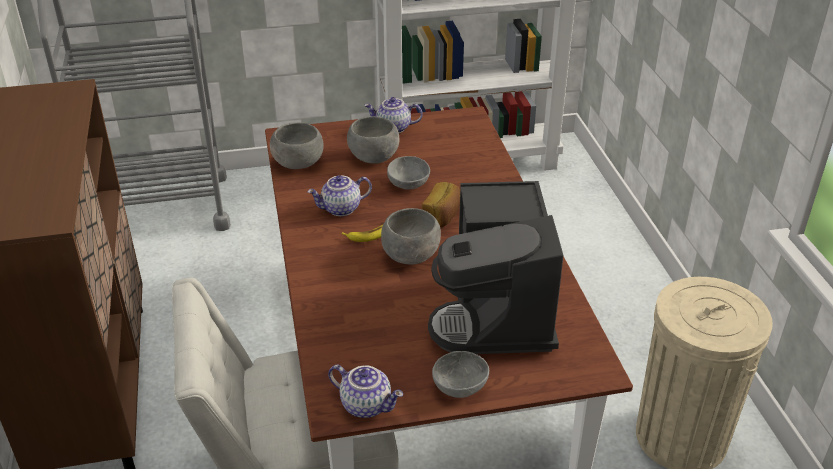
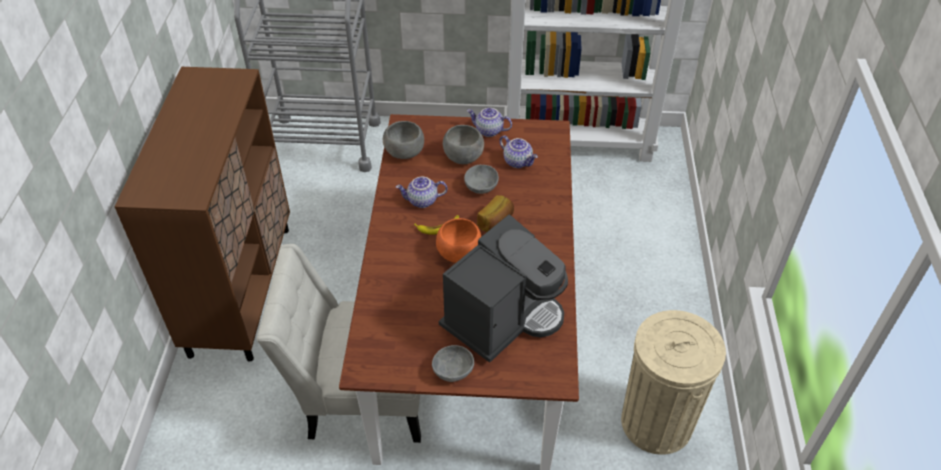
camera: 15 degrees right, 10 degrees up
(367, 405) = (384, 371): teapot -> teapot (518, 161)
(411, 256) = (459, 253): grey bowl -> orange bowl
(497, 314) = (502, 317): coffee machine -> coffee machine turned 150 degrees counterclockwise

